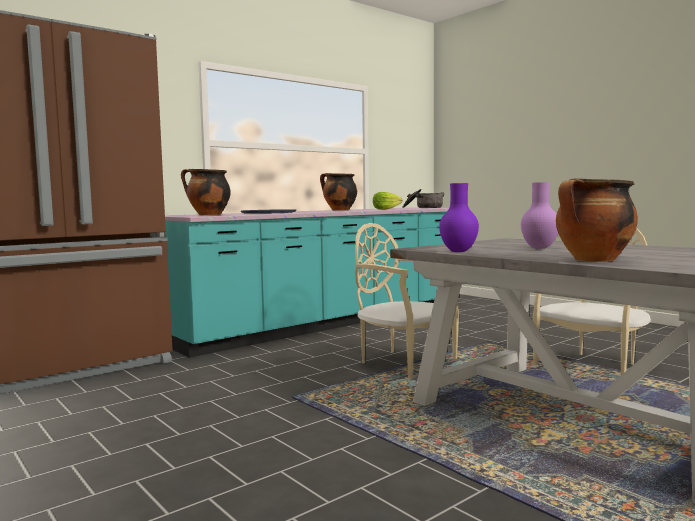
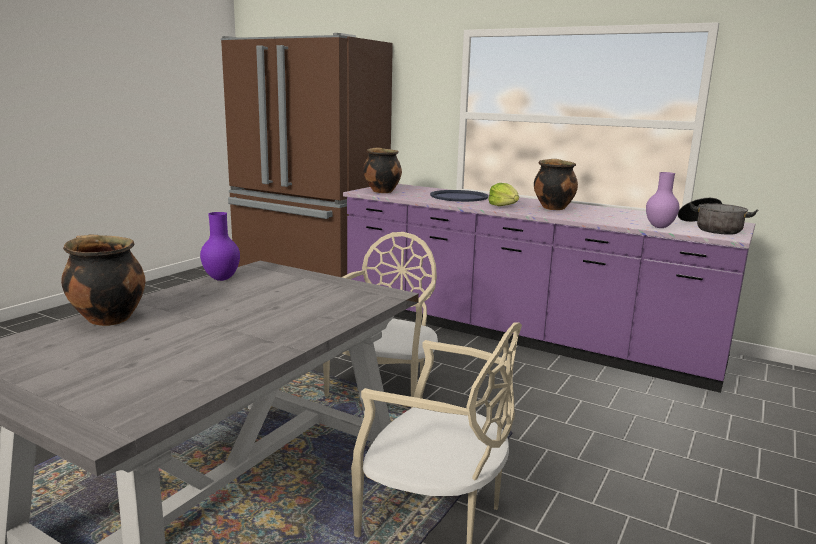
camera: 70 degrees right, 10 degrees up
(328, 323) = (519, 335): turquoise counter -> purple counter
(385, 209) = (602, 219): lettuce -> lettuce (503, 206)
(539, 248) = (252, 304): purple vase -> purple vase (658, 227)

